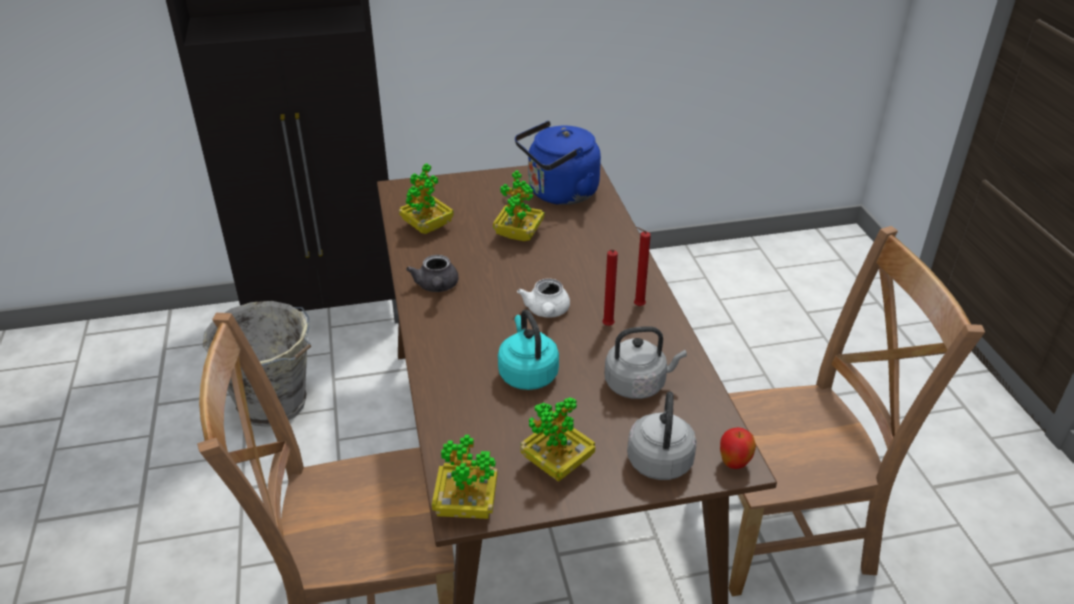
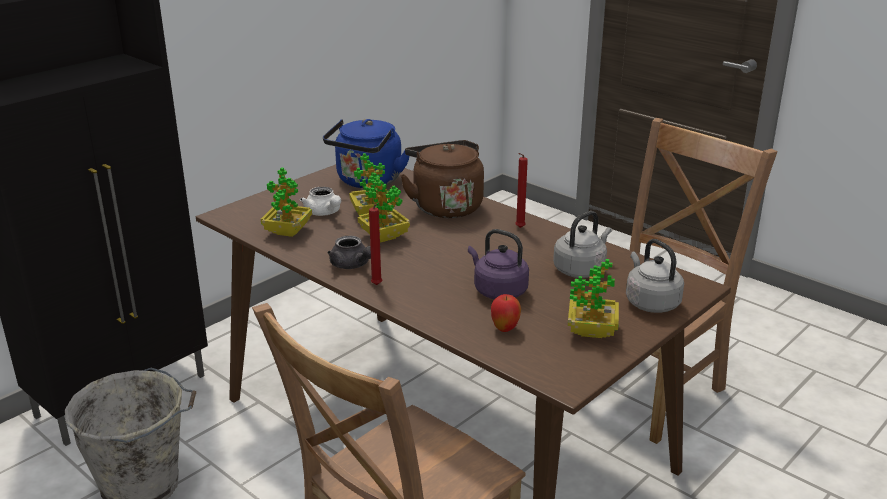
camera: 35 degrees left, 10 degrees down
(466, 506) = (565, 379): potted plant -> potted plant (384, 237)
(527, 373) = (498, 291): turquoise kettle -> purple kettle
(546, 312) = (460, 252): white teapot -> white teapot (324, 213)
(597, 250) = (445, 206): none -> brown kettle
(607, 327) = (515, 246): red candle -> red candle (376, 286)
(734, 464) = (696, 287): apple -> apple (505, 329)

